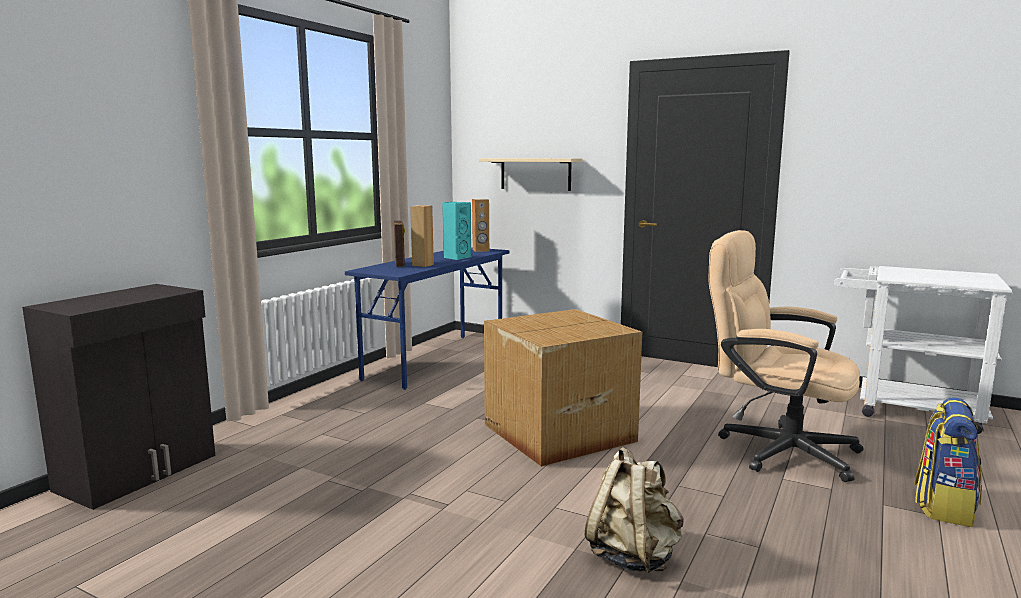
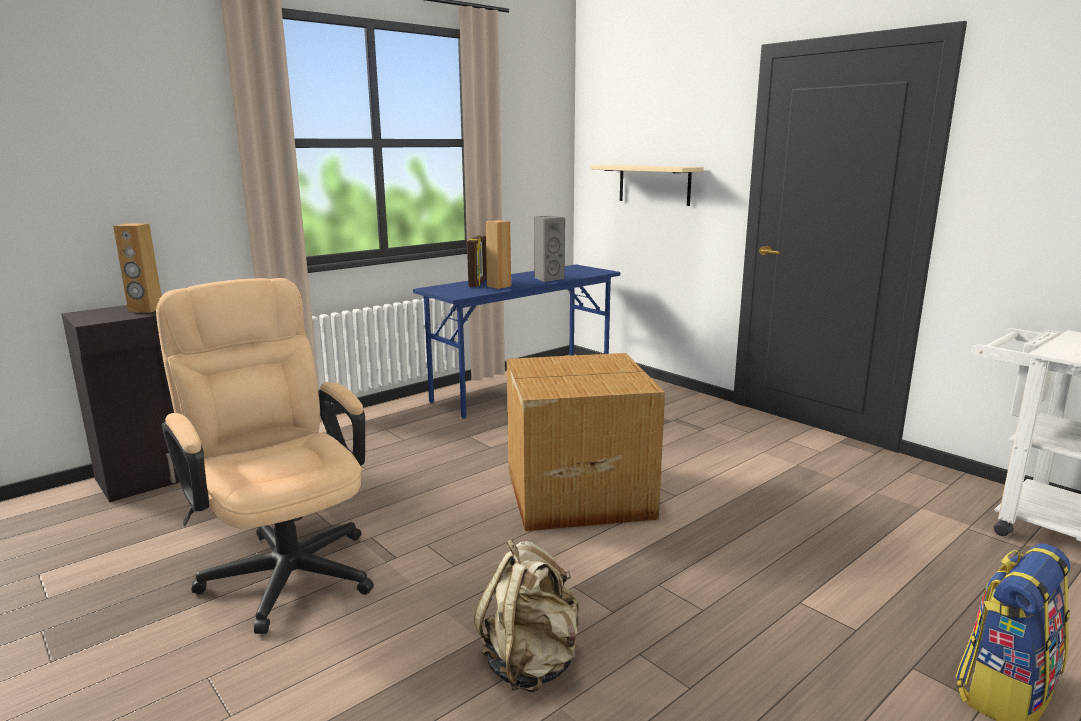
camera: 20 degrees right, 5 degrees up
(456, 257) = (548, 278): turquoise speaker -> grey speaker
(481, 250) = (587, 271): brown speaker -> brown speaker (145, 310)
(775, 449) = (825, 559): beige office chair -> beige office chair (284, 566)

